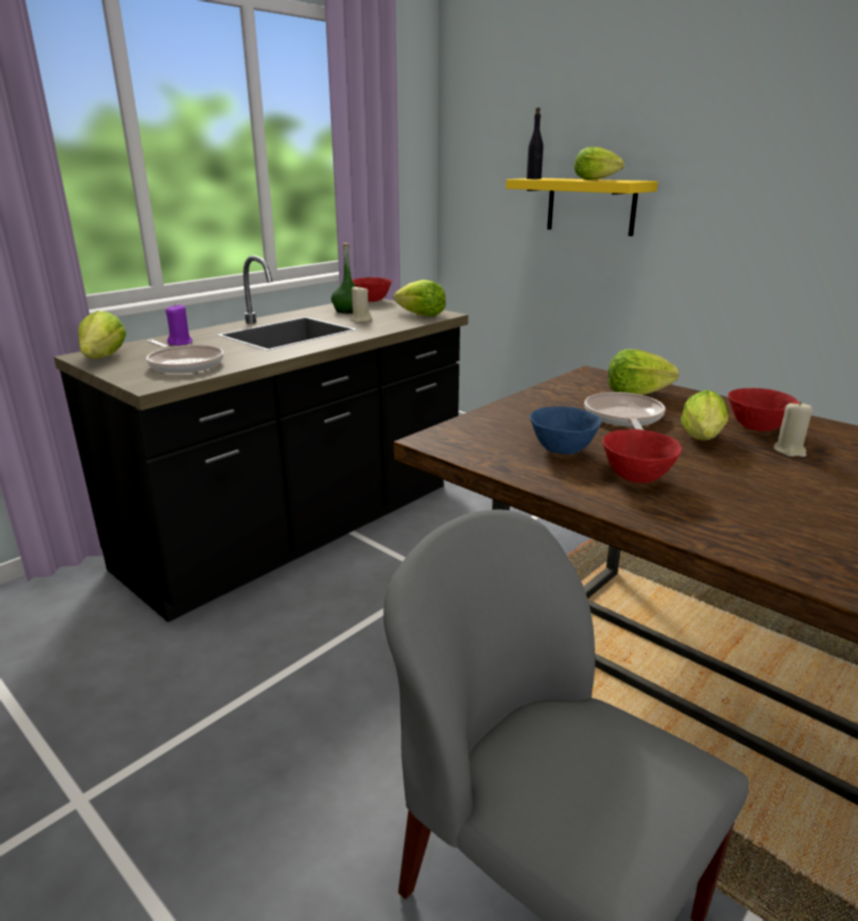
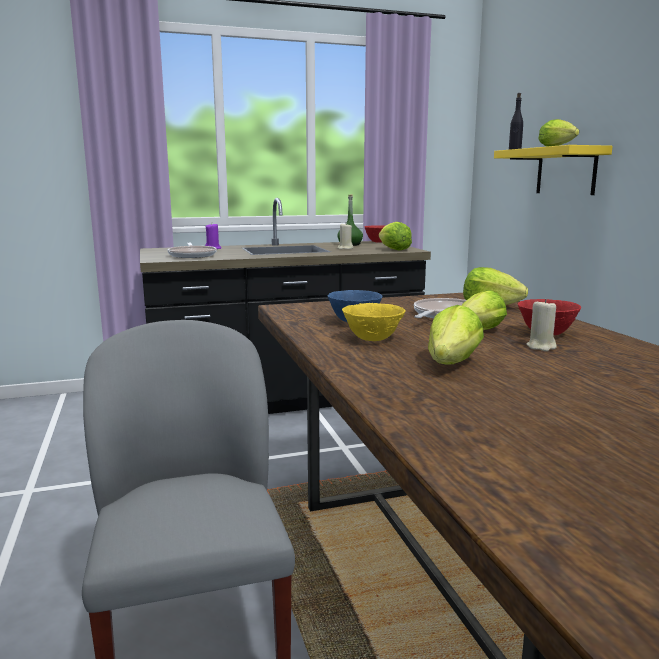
camera: 30 degrees right, 10 degrees down
(103, 358) = (160, 250): lettuce -> lettuce (452, 363)
(637, 478) = (373, 339): red bowl -> yellow bowl

